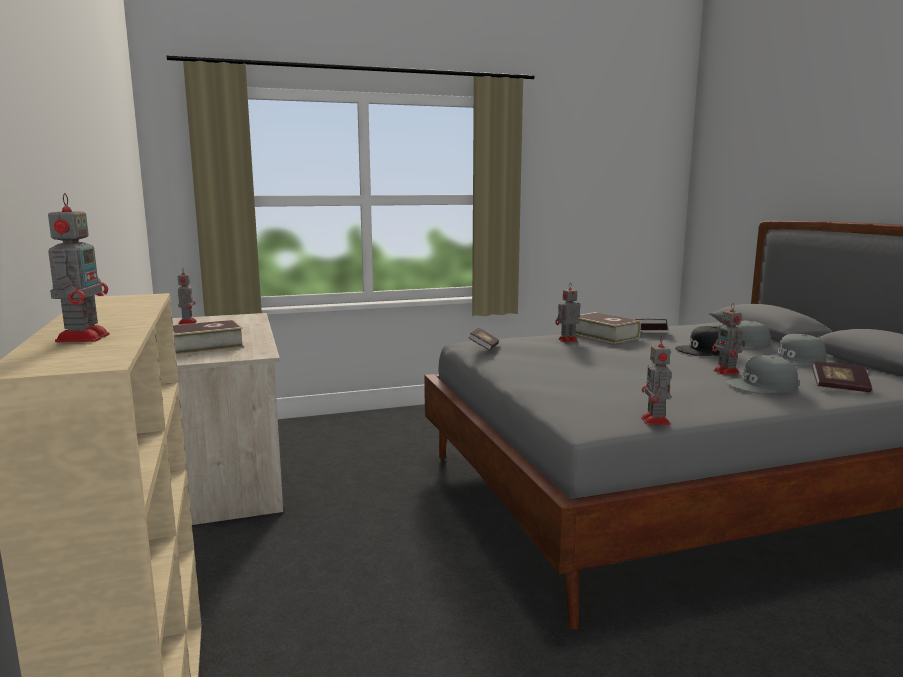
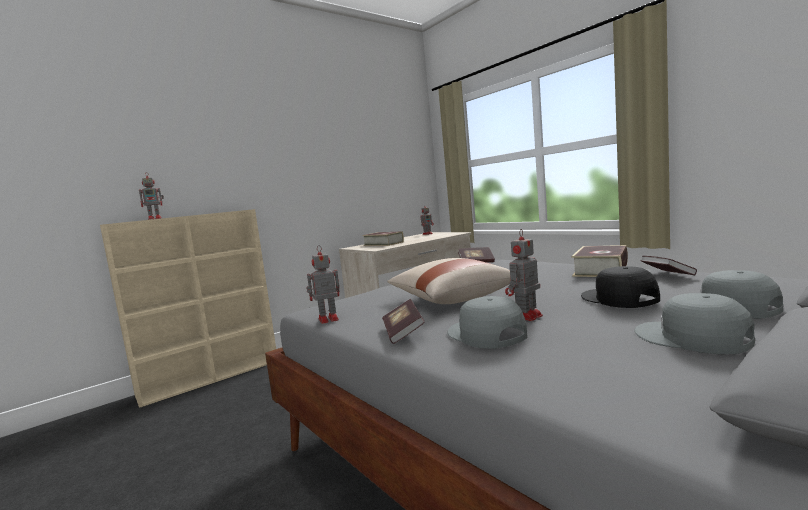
camera: 70 degrees right, 5 degrees down
(567, 340) = (549, 268): toy robot -> none
(633, 378) = (451, 299): none -> beige pillow
(839, 387) = (556, 372): book -> book (403, 332)

